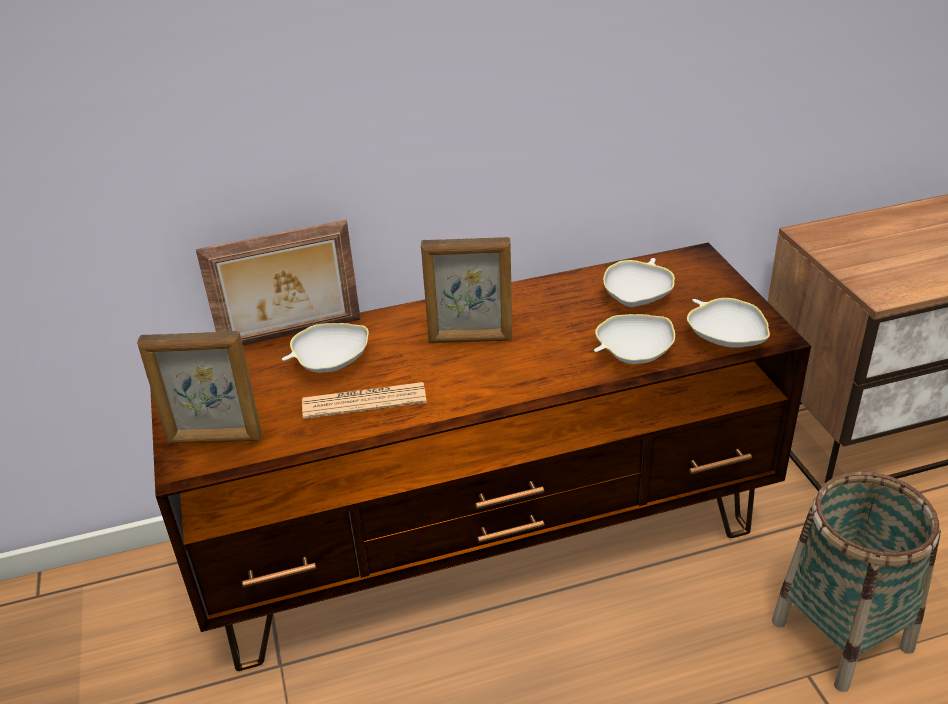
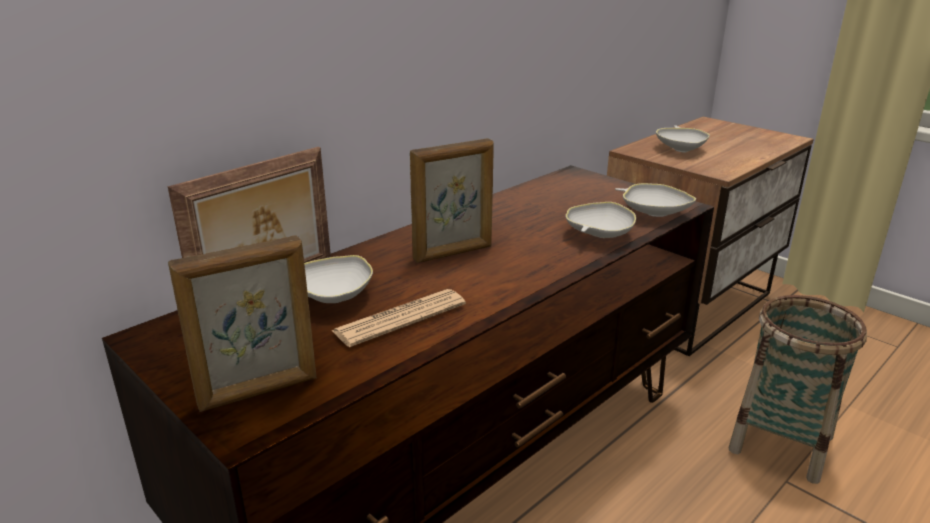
camera: 30 degrees left, 10 degrees down
(637, 297) = (559, 202): white bowl -> white bowl (681, 149)

